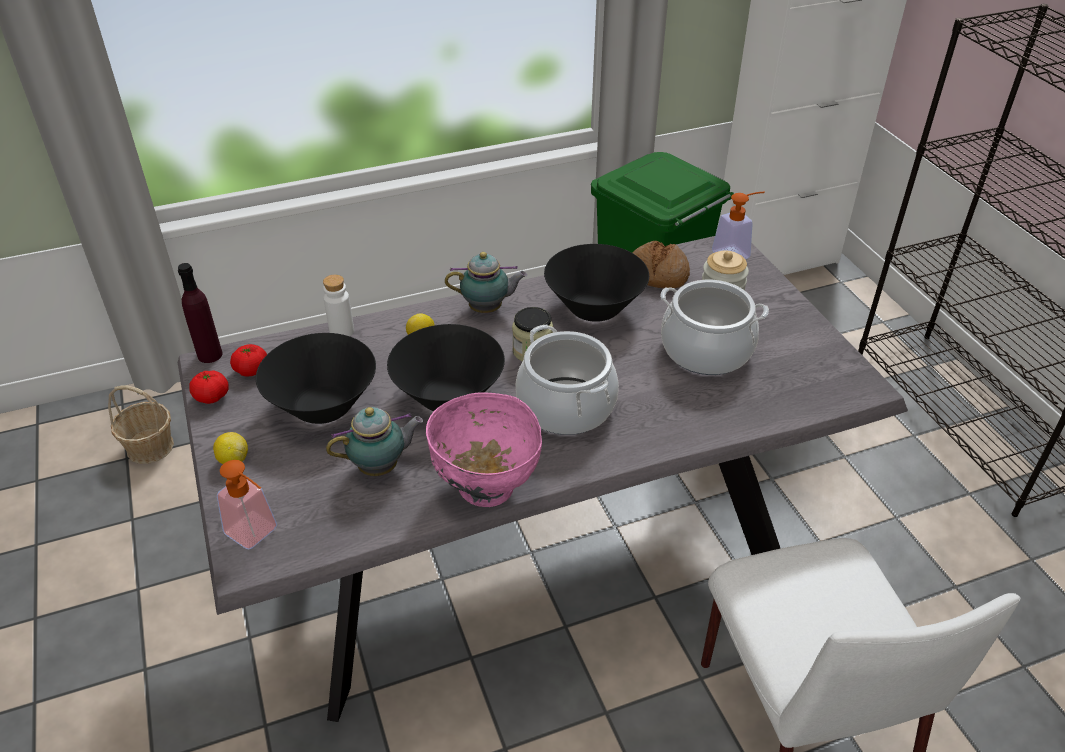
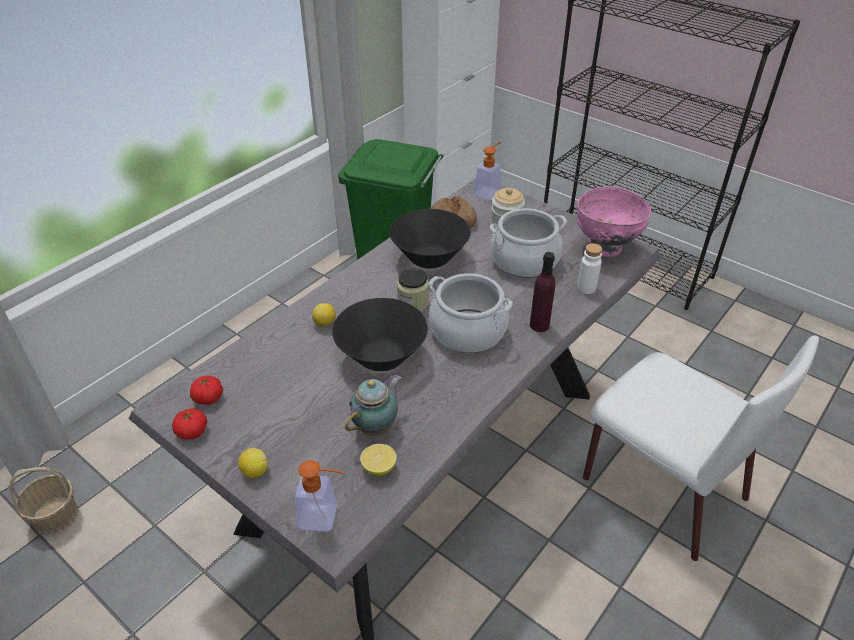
camera: 30 degrees left, 0 degrees up
(210, 355) = (160, 400): purple bottle -> purple bottle (539, 325)
(323, 406) = (292, 401): black bowl -> none
(342, 331) = (257, 341): white bottle -> white bottle (586, 288)
(347, 510) = (379, 468): none -> lemon
(486, 488) = (463, 408): pink bowl -> pink bowl (605, 248)
(488, 309) = (356, 285): teapot -> none

